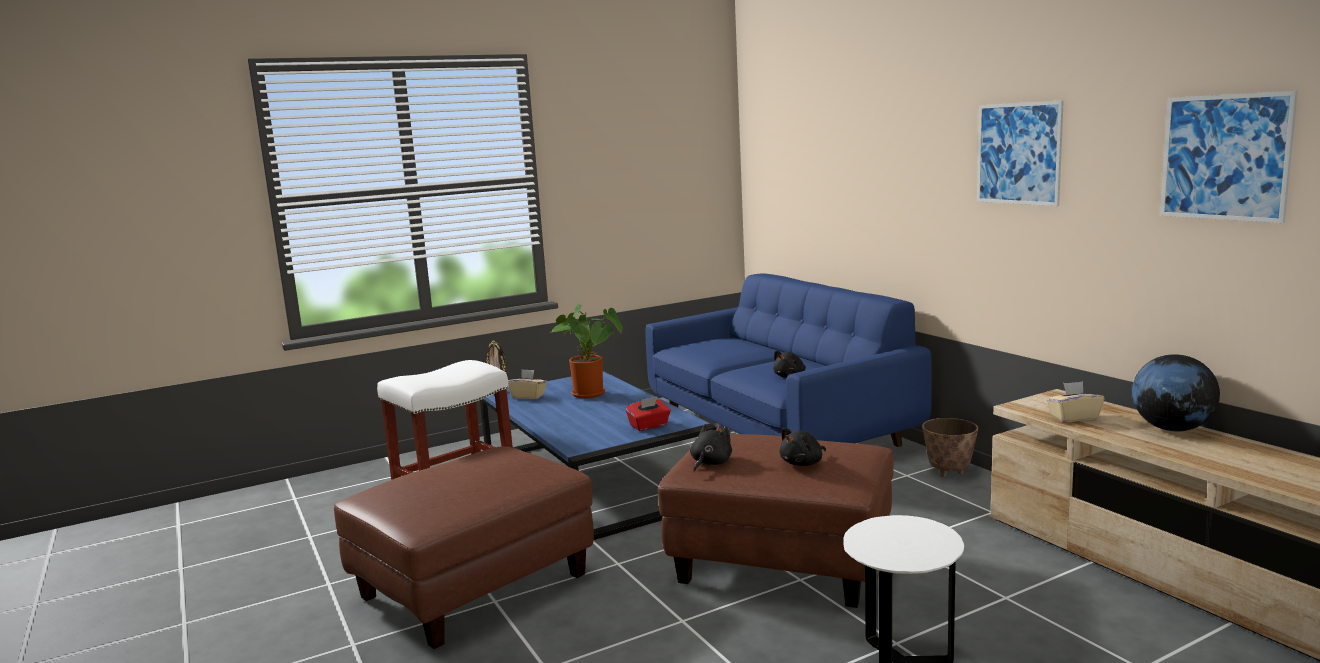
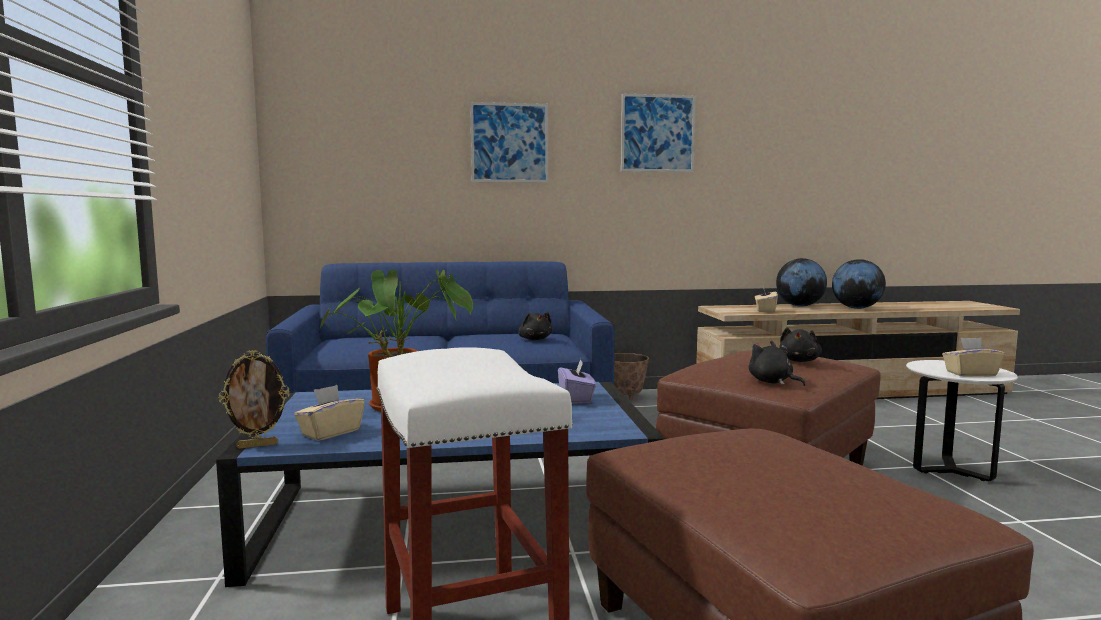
camera: 70 degrees left, 5 degrees down
(649, 426) = (576, 398): red tissue box -> purple tissue box
(803, 463) = (799, 361): black plush toy -> black plush toy turned 45 degrees clockwise
(878, 545) = (970, 374): none -> beige tissue box
(1224, 157) = (801, 138): picture -> picture (509, 143)
(1226, 458) = (856, 308): none -> globe

